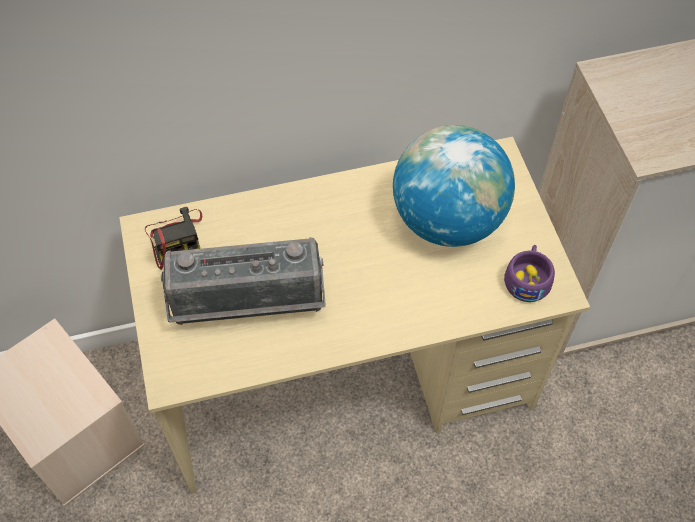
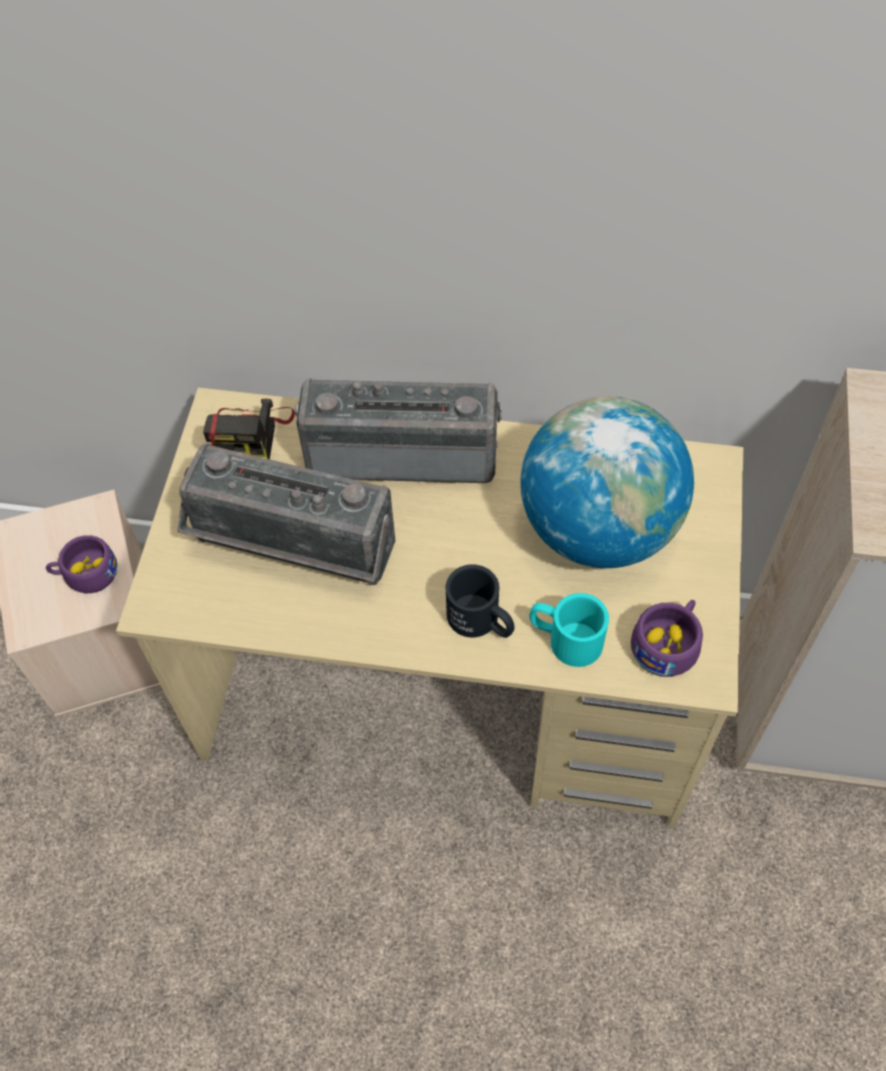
camera: 25 degrees right, 0 degrees up
(63, 387) = (85, 574): none -> purple cup
(291, 212) = (403, 450): none -> radio
(402, 309) = (481, 621): none -> black mug
(462, 300) = (565, 639): none -> turquoise mug

